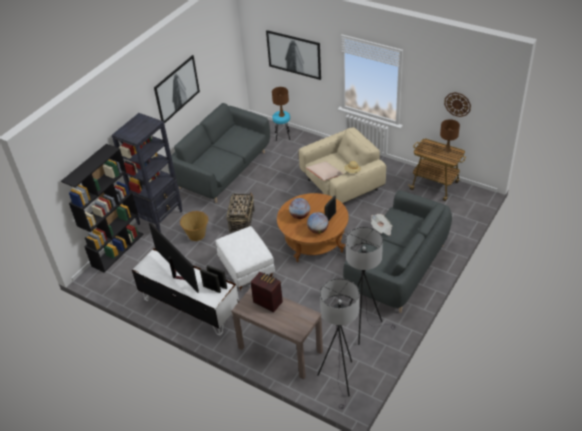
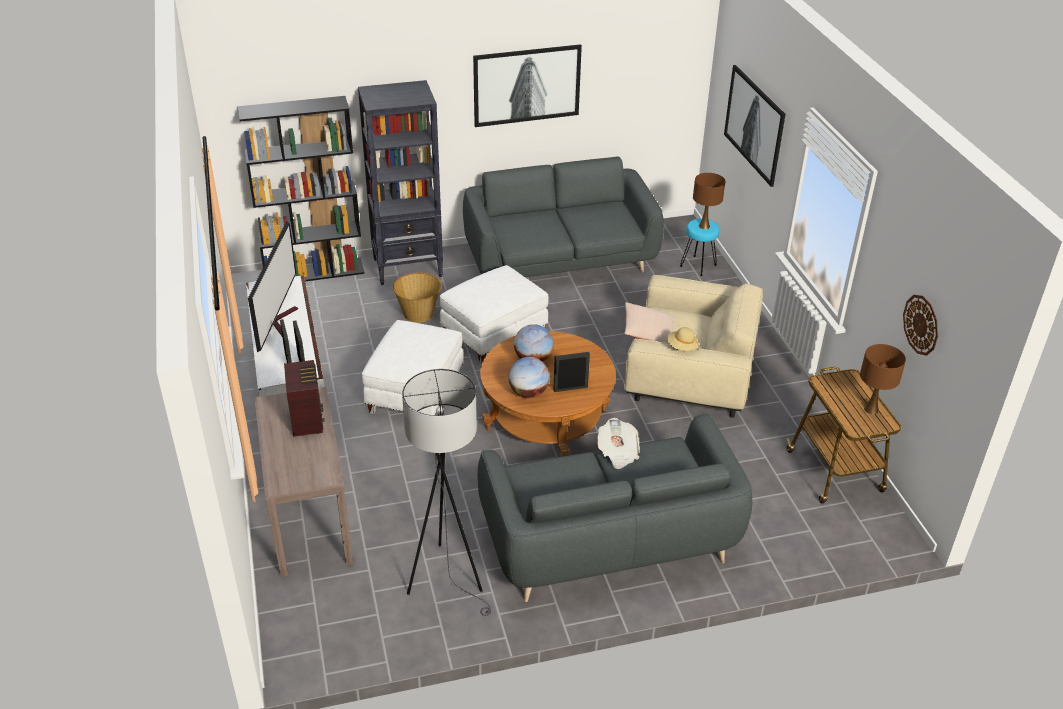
camera: 40 degrees right, 5 degrees down
(242, 220) = (494, 333): basket -> white ottoman
(341, 380) = (320, 618): grey floor lamp -> none

